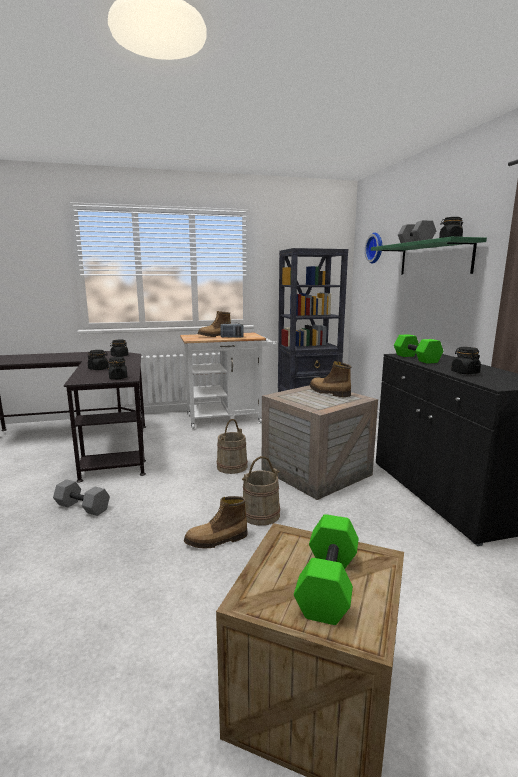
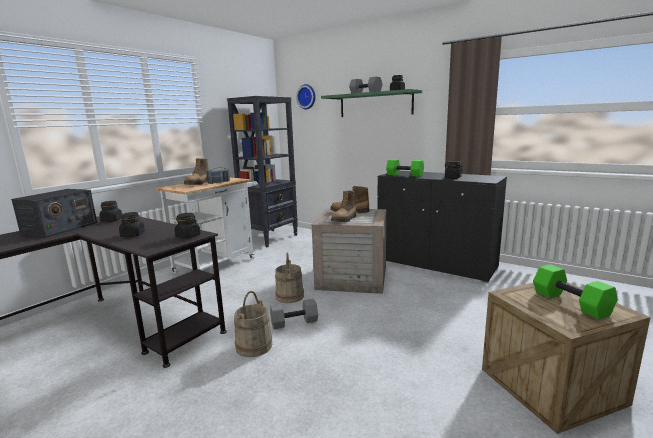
camera: 40 degrees left, 0 degrees up
(83, 507) = (218, 381): grey dumbbell -> grey dumbbell (294, 322)
(84, 355) = (60, 228): none -> radio
(216, 540) = (371, 345): boot -> boot (344, 220)
(260, 514) = (367, 317): beige bucket -> beige bucket (253, 346)

